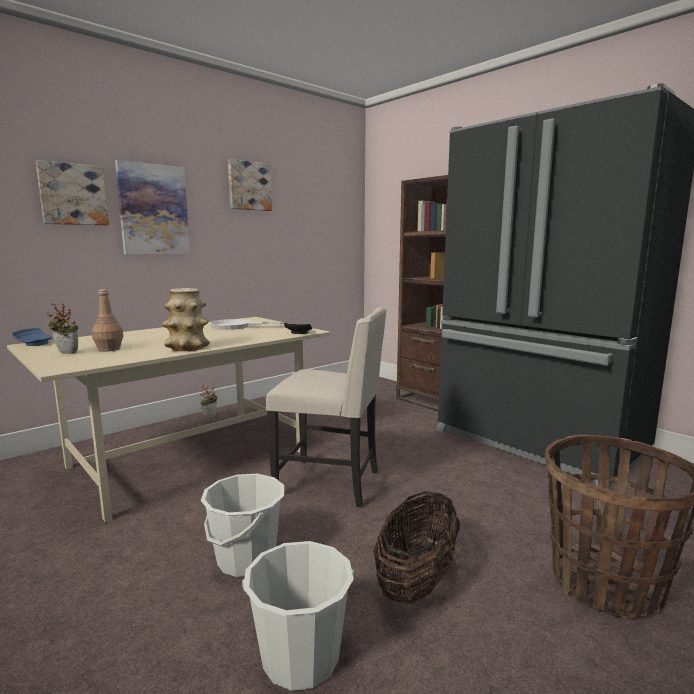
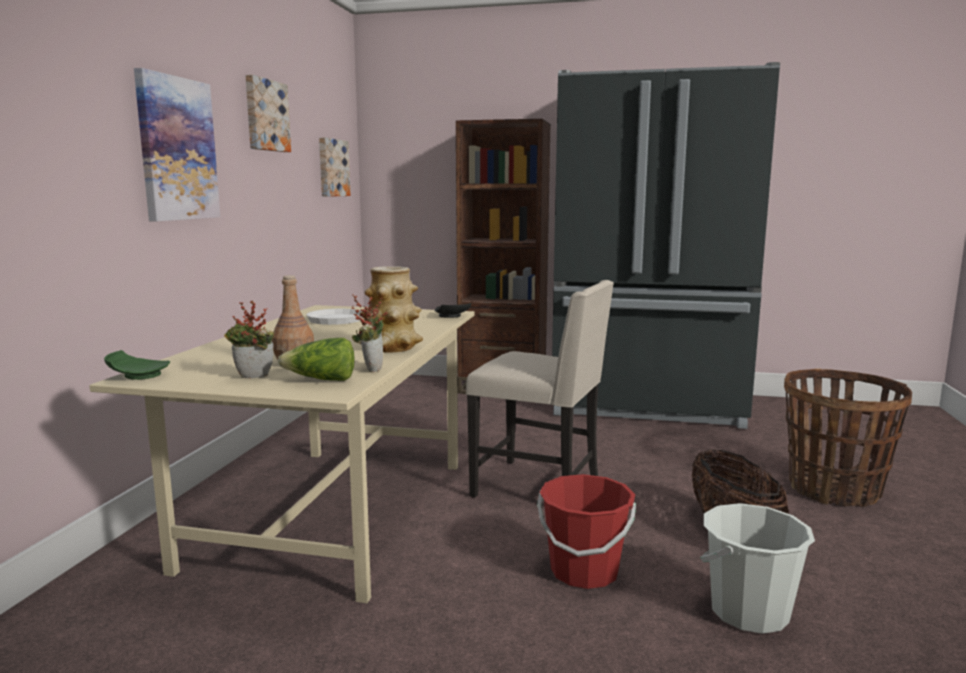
camera: 35 degrees left, 0 degrees up
(35, 343) = (138, 375): blue plate -> green plate
(73, 194) = (88, 123): picture -> picture (332, 168)
(82, 361) = (321, 380): none -> lettuce
(209, 417) = (262, 462): potted plant -> potted plant (371, 368)
(246, 559) = (584, 572): white bucket -> red bucket
(330, 483) = (539, 487): beige chair -> beige chair turned 45 degrees clockwise

